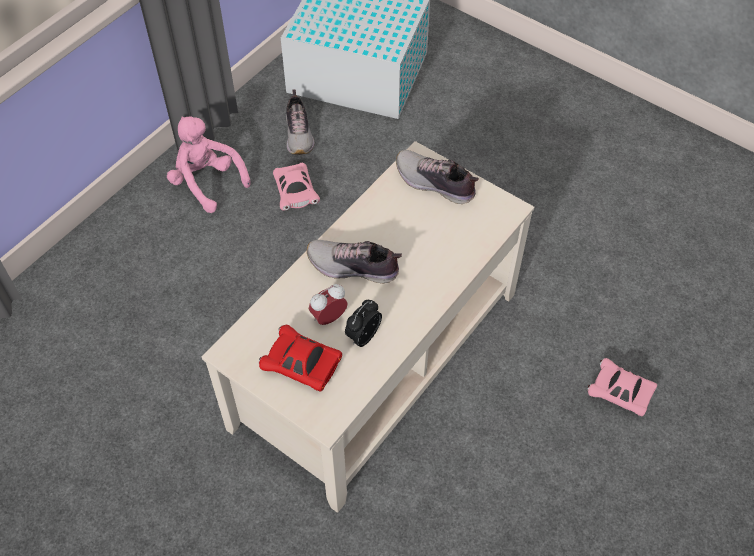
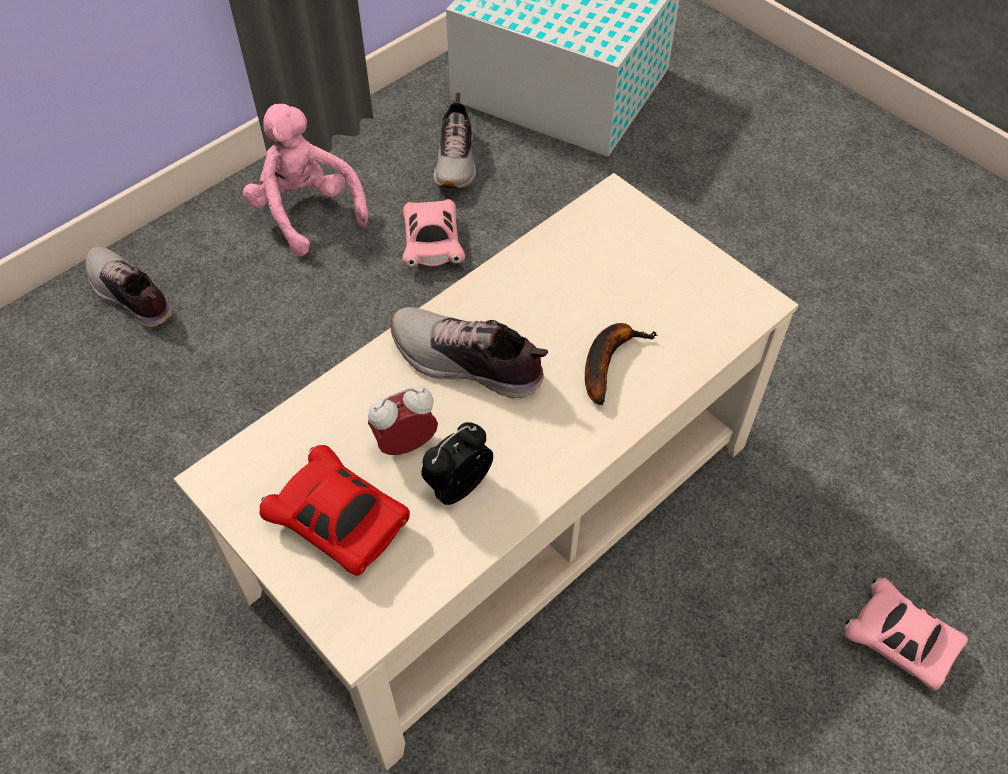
camera: 10 degrees right, 0 degrees up
(433, 254) = (608, 360): none -> banana
(435, 184) = (634, 245): shoe -> shoe (130, 296)

